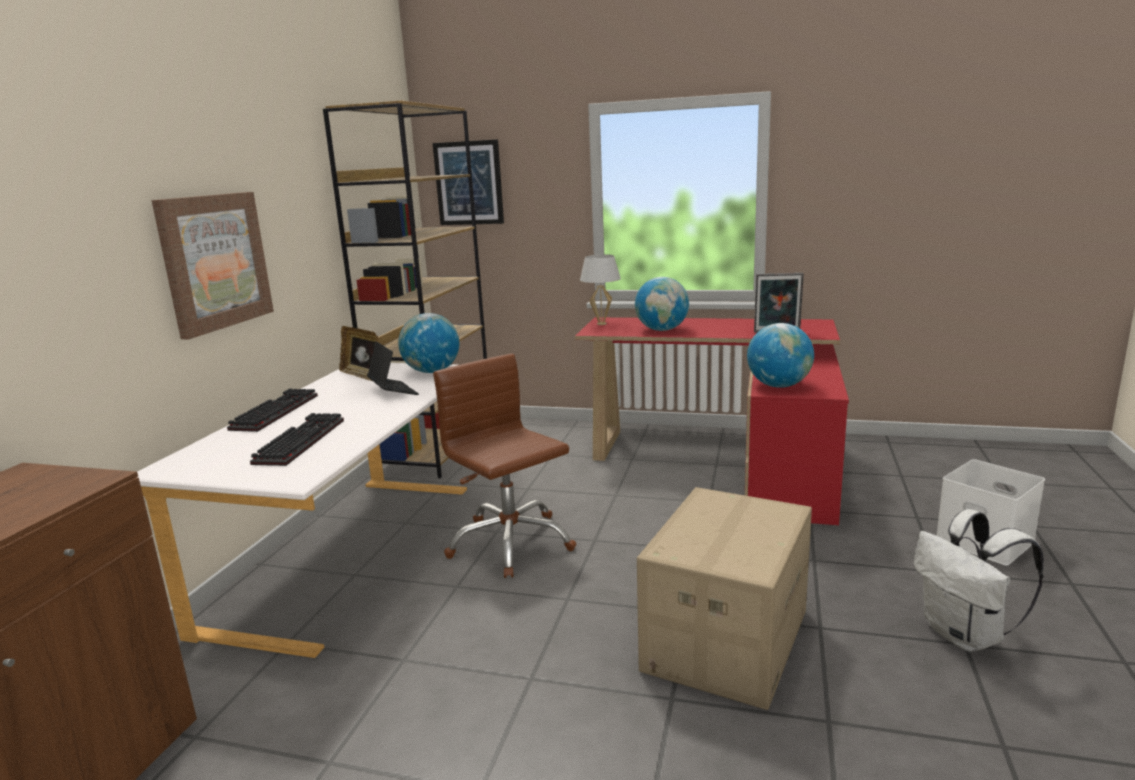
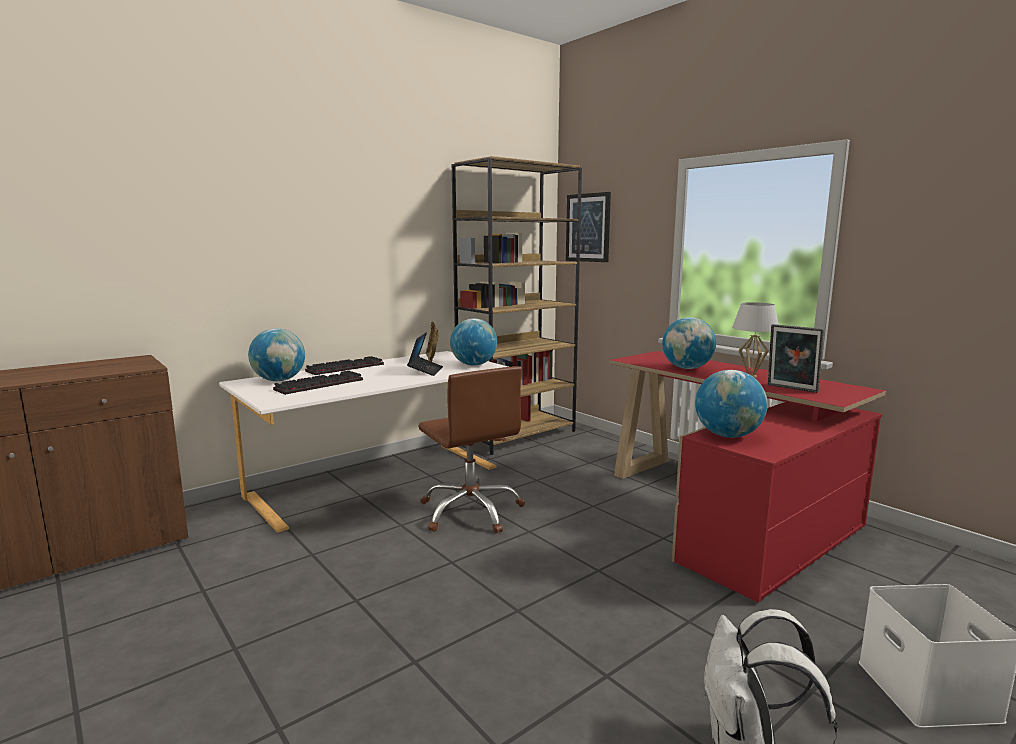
camera: 35 degrees right, 5 degrees down
(214, 261) = (327, 260): picture -> none
(222, 451) = (279, 380): none -> globe
(510, 543) = (471, 511): brown office chair -> brown office chair turned 150 degrees clockwise
(602, 324) = (649, 356): white table lamp -> white table lamp (751, 376)
(725, 639) = (514, 643): cardboard box -> none

